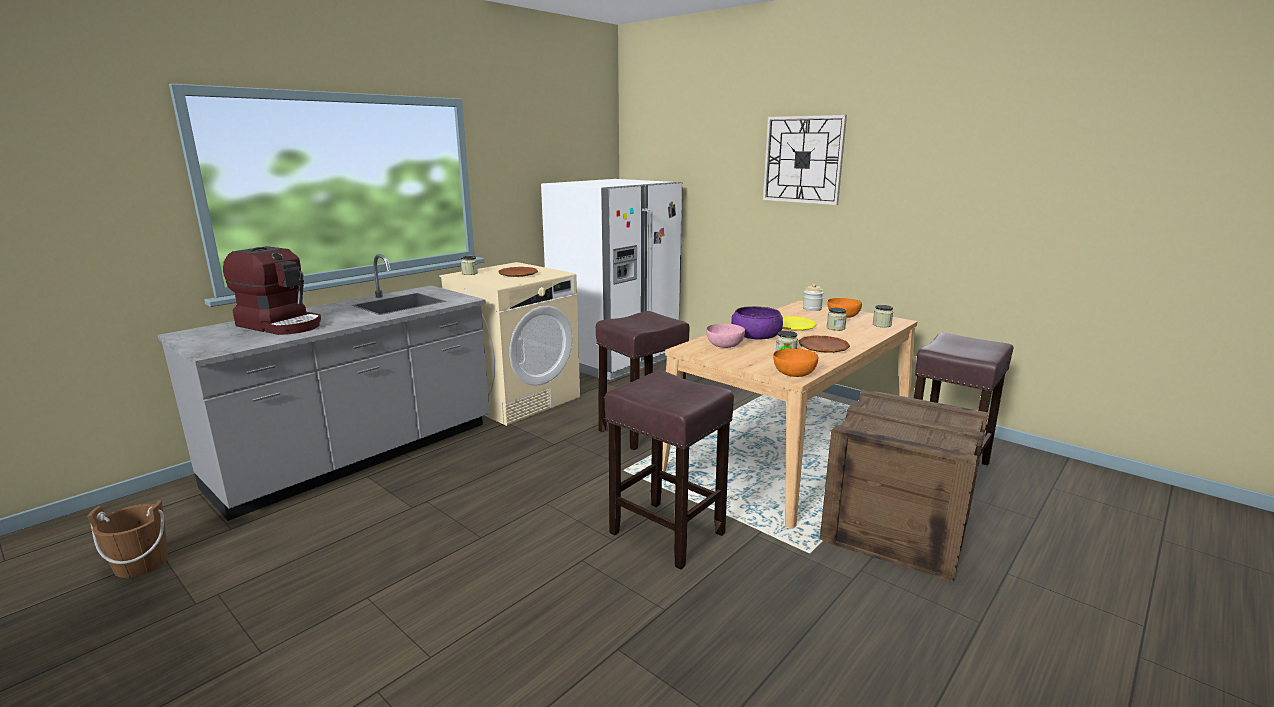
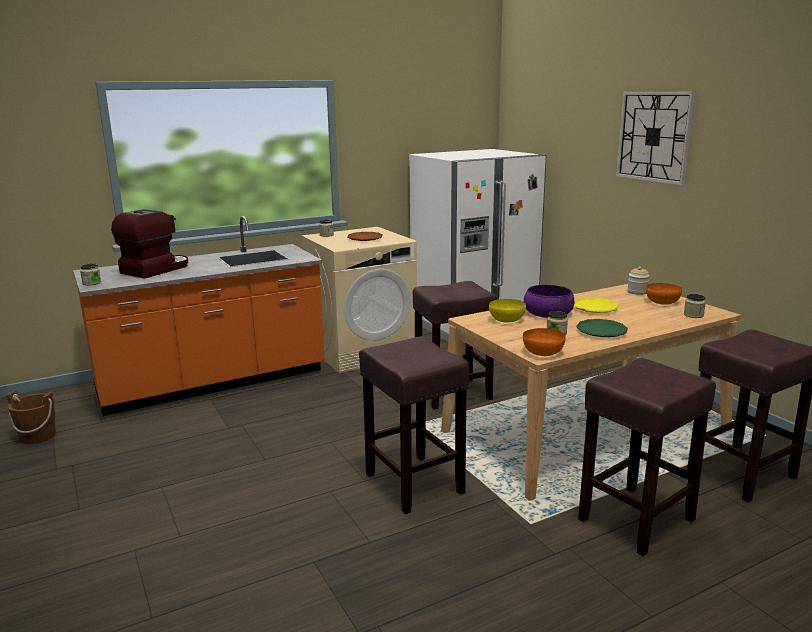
camera: 20 degrees right, 0 degrees up
(281, 325) = (155, 269): coffee machine -> coffee machine turned 105 degrees counterclockwise
(359, 456) = (213, 382): grey counter -> orange counter
(725, 345) = (507, 320): pink bowl -> yellow bowl
(823, 348) = (601, 332): brown plate -> green plate
(835, 328) = (638, 314): jar -> jar (91, 283)
(896, 529) = (635, 520): crate -> brown stool

